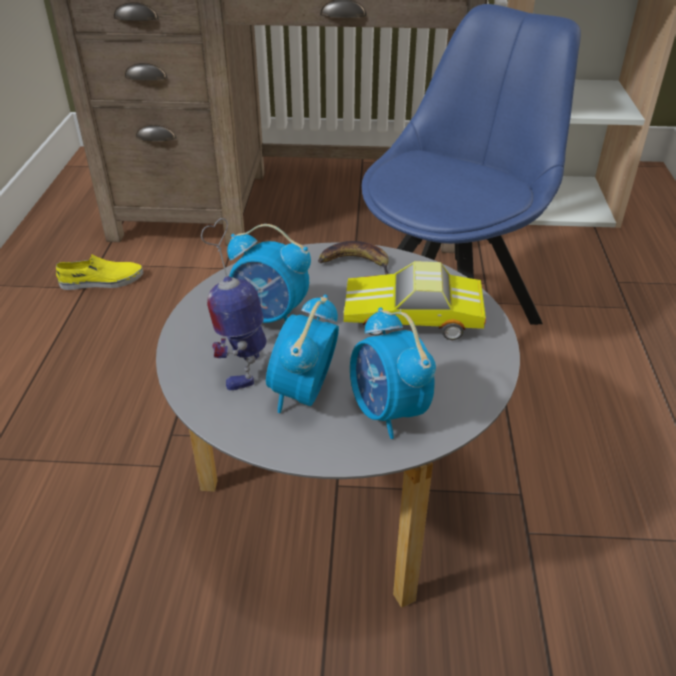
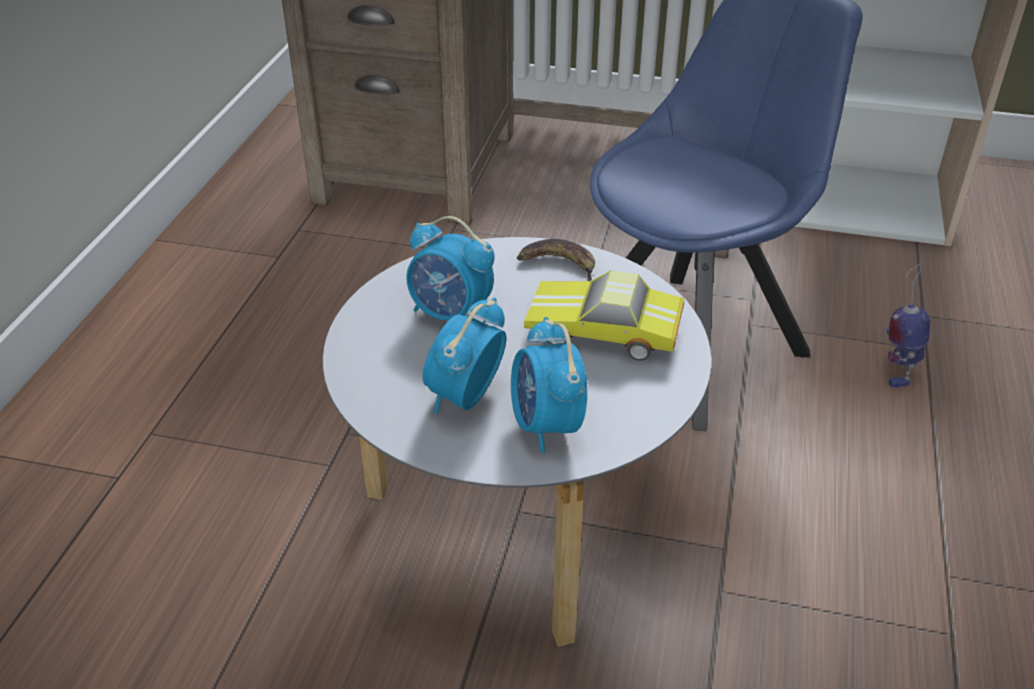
camera: 10 degrees right, 0 degrees up
(102, 281) = (298, 251): yellow shoe -> none
(243, 366) = (410, 363): toy robot -> toy robot (897, 371)

